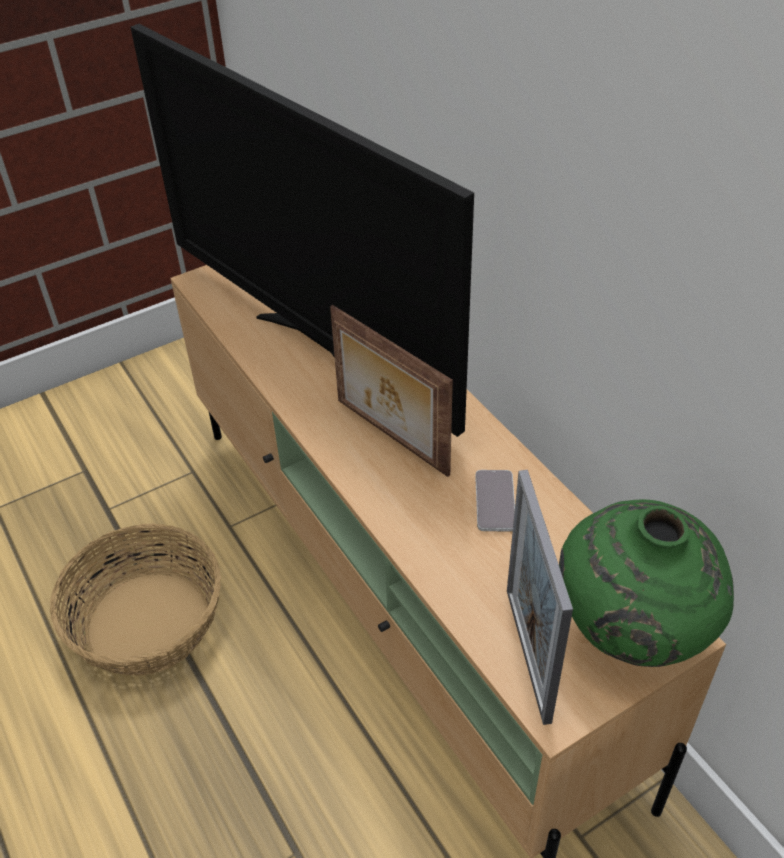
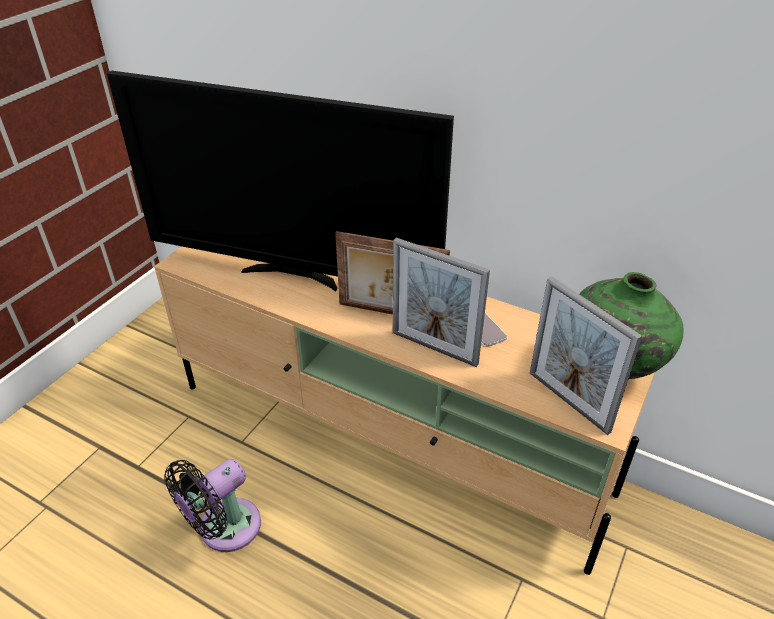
camera: 30 degrees left, 5 degrees down
(149, 623) = (224, 529): basket -> black fan
(409, 505) = (434, 348): none -> picture frame

